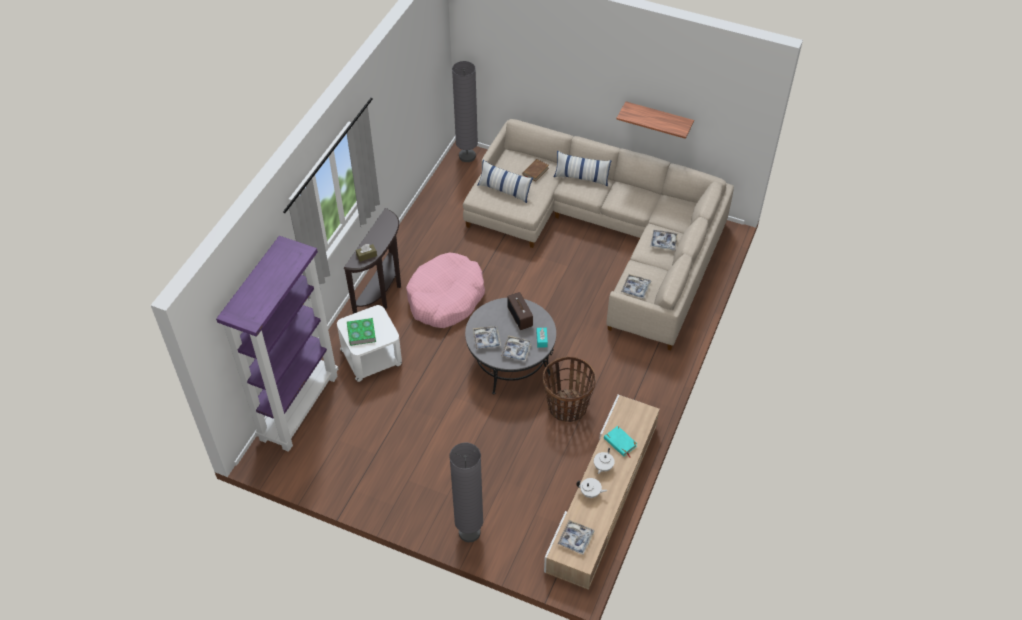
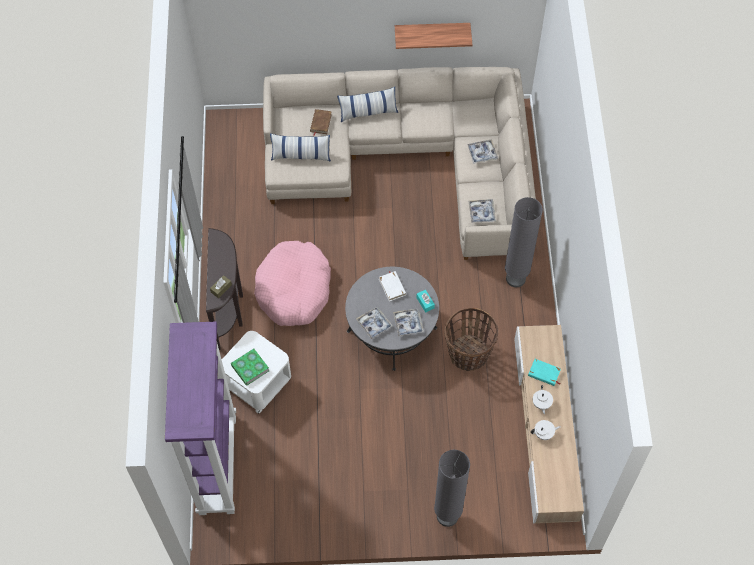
camera: 25 degrees left, 10 degrees up
(467, 156) = (228, 124): grey floor lamp -> grey floor lamp (515, 279)
(520, 316) = (392, 287): radio -> white book
(575, 539) = (554, 483): tray -> none

